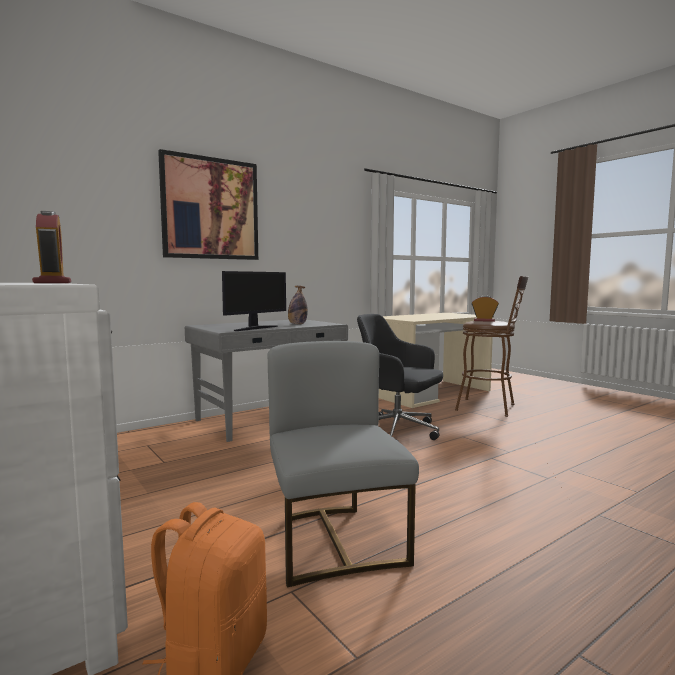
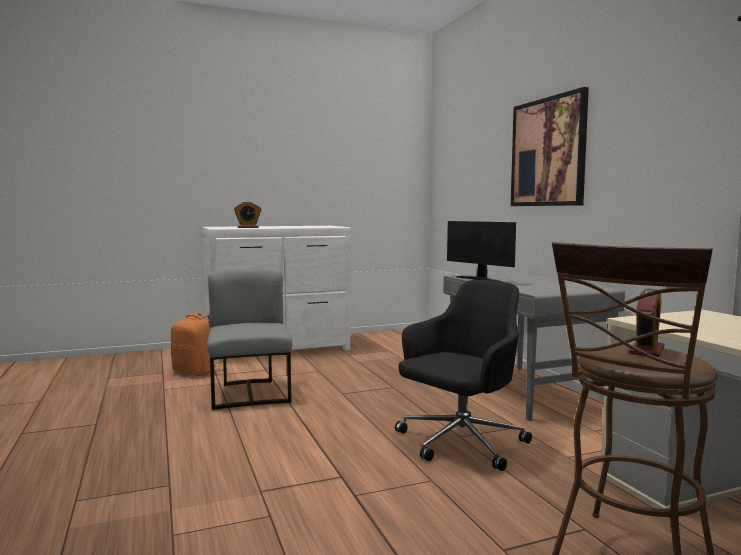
camera: 105 degrees right, 0 degrees up
(297, 324) = (530, 286): bottle -> none
(335, 541) = (250, 393): grey chair -> grey chair turned 105 degrees counterclockwise

